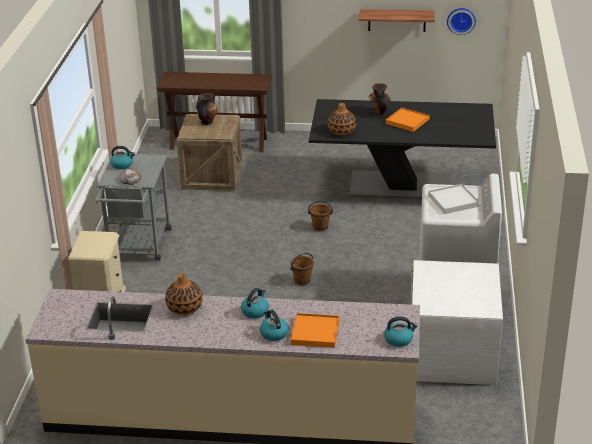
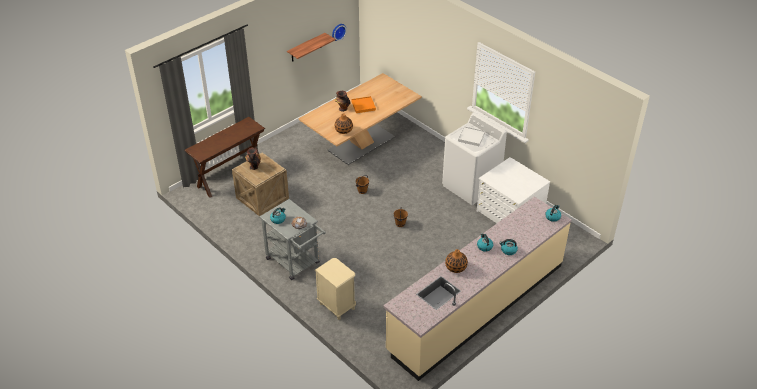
camera: 50 degrees left, 10 degrees up
(315, 333) = (521, 238): orange tray -> none
(400, 186) = (361, 144): black dining table -> beige dining table

